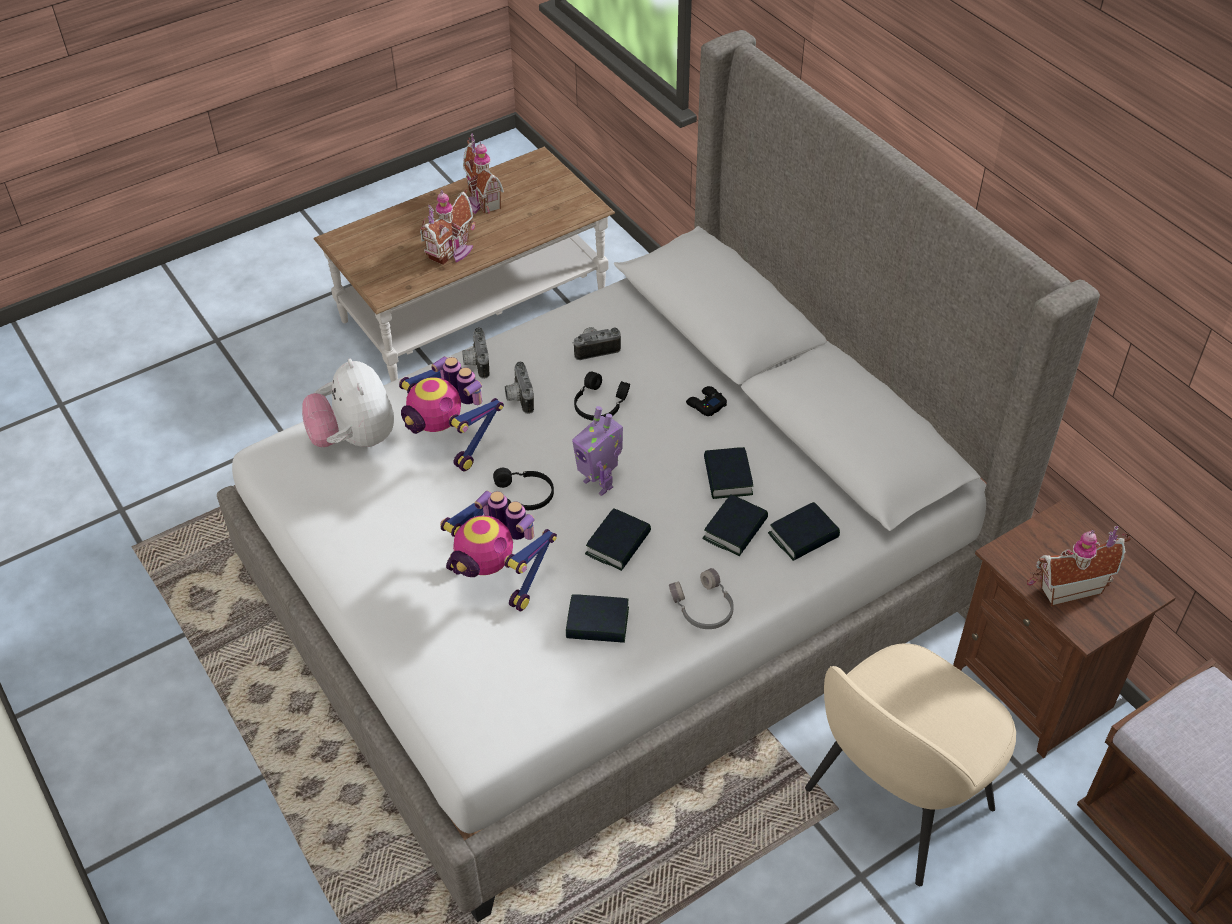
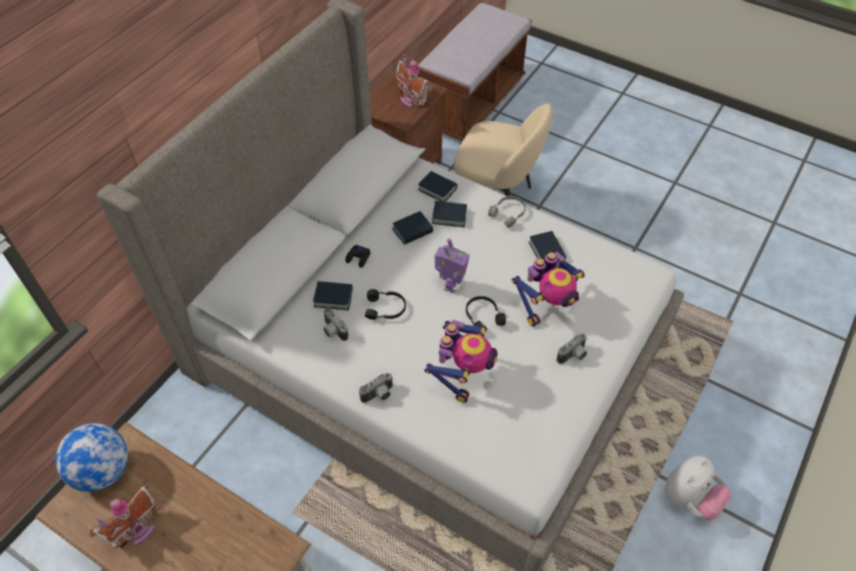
camera: 115 degrees left, 5 degrees up
(355, 439) = (488, 434): plush toy -> plush toy (689, 499)
(453, 251) = (214, 519): toy house -> none
(497, 579) = (547, 306): toy robot -> toy robot turned 45 degrees clockwise
(518, 398) = (401, 355): camera -> camera (573, 356)
(562, 189) = (103, 471): none -> globe
(618, 544) = (489, 261): book -> book (333, 298)

